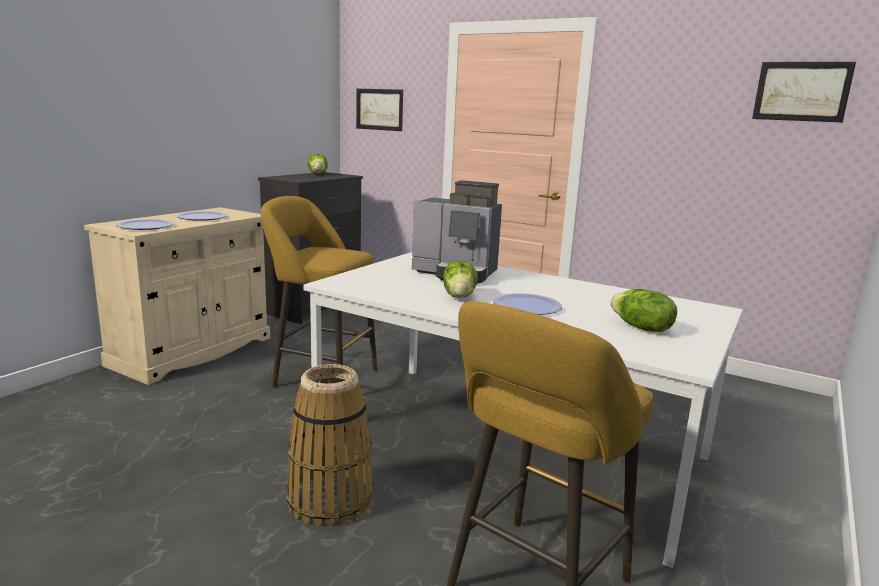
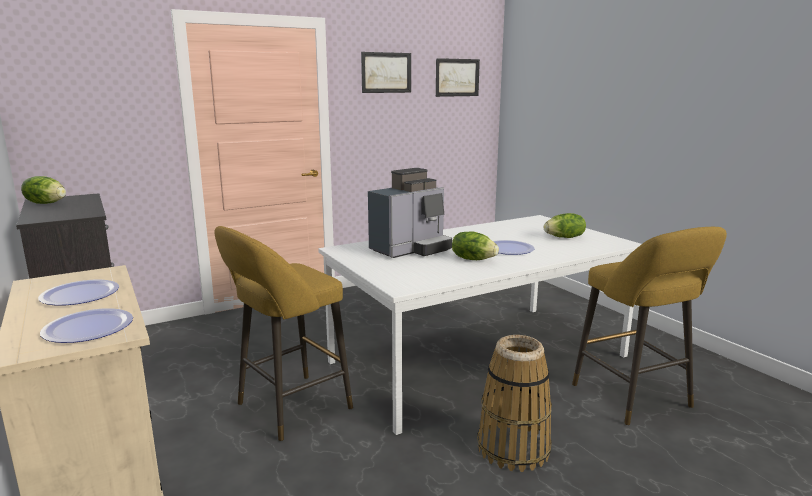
camera: 60 degrees left, 0 degrees up
(379, 109) = (79, 108): picture -> picture (386, 72)

